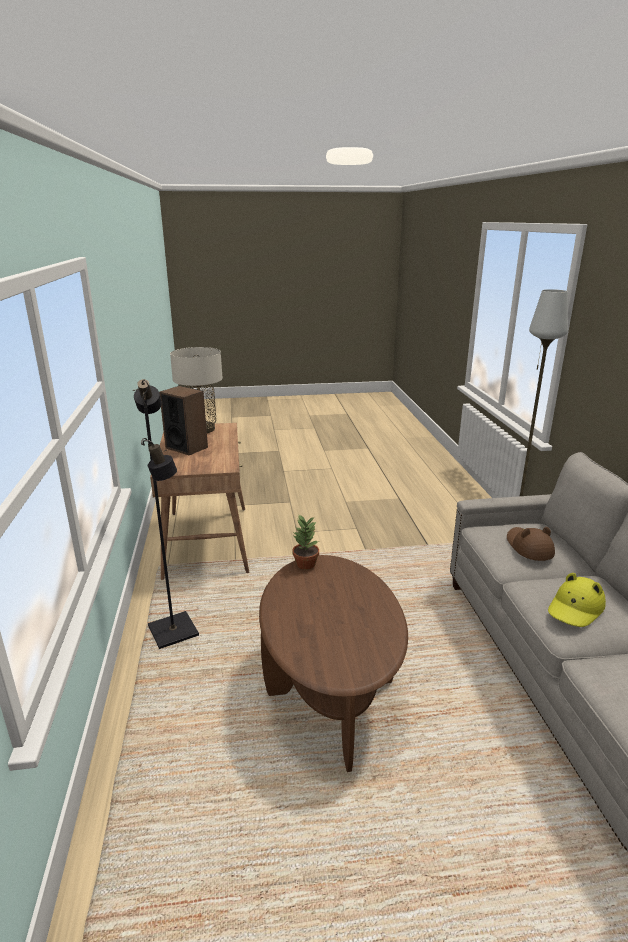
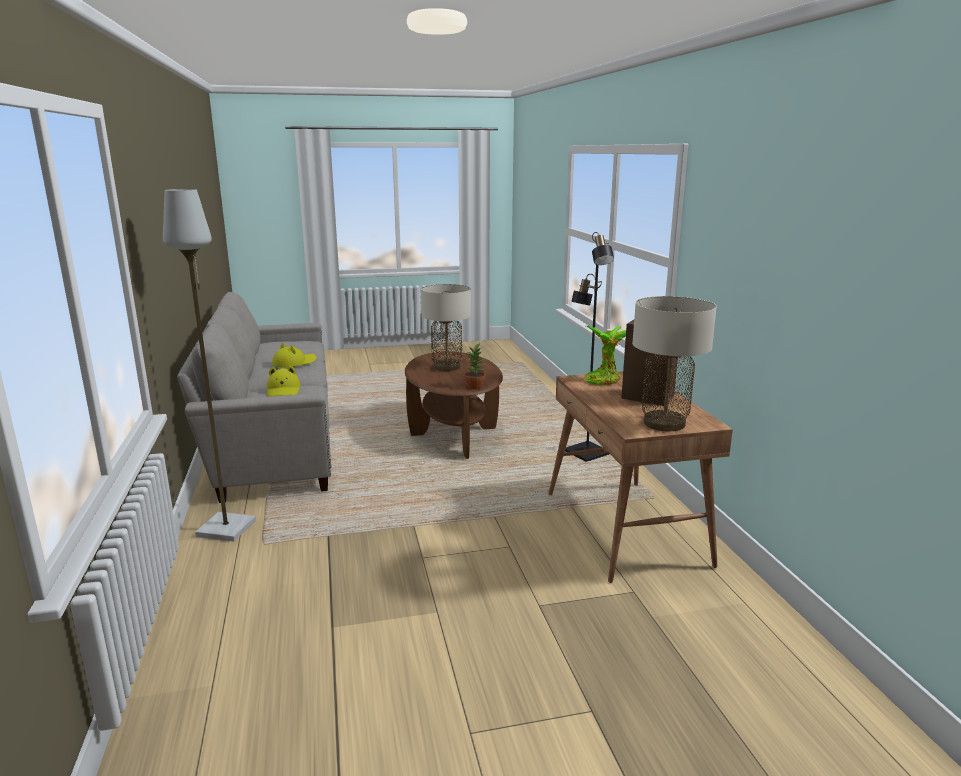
camera: 175 degrees right, 5 degrees down
(201, 465) = (604, 380): none -> potted plant
(340, 619) = (447, 367): none -> table lamp
(528, 547) = (283, 390): brown hat -> yellow hat

